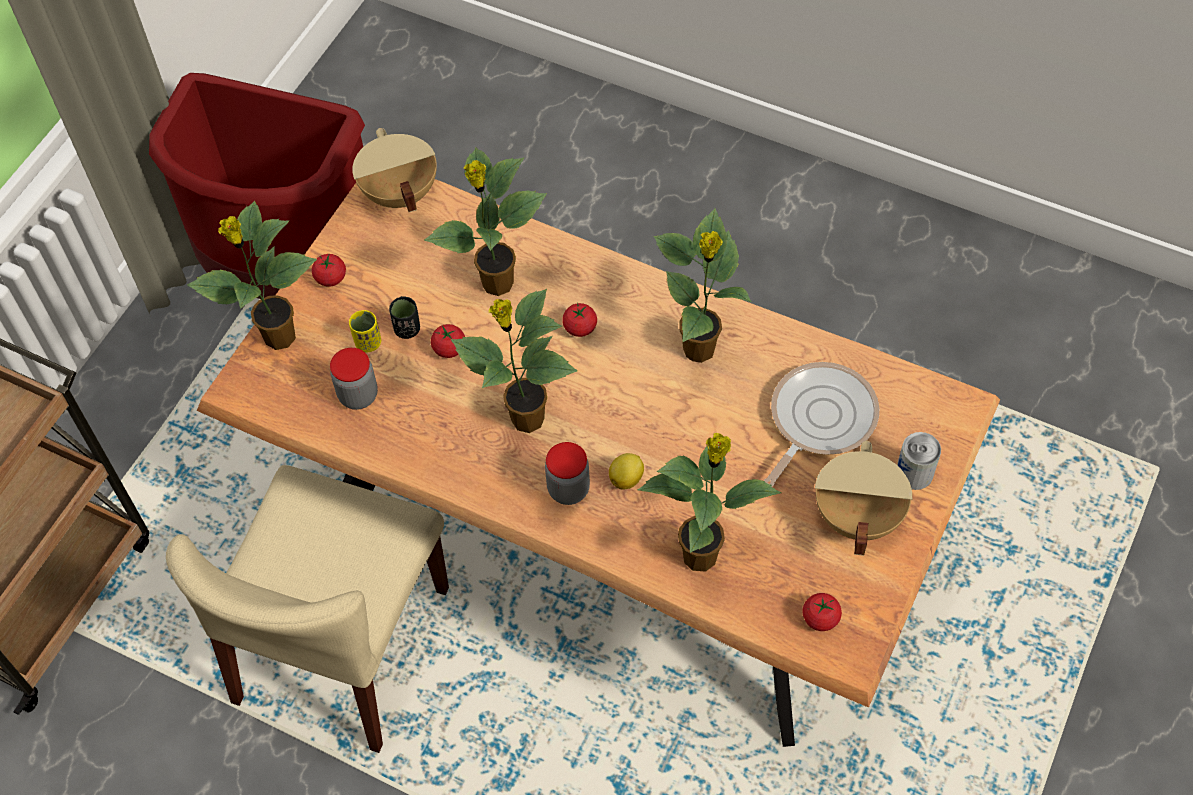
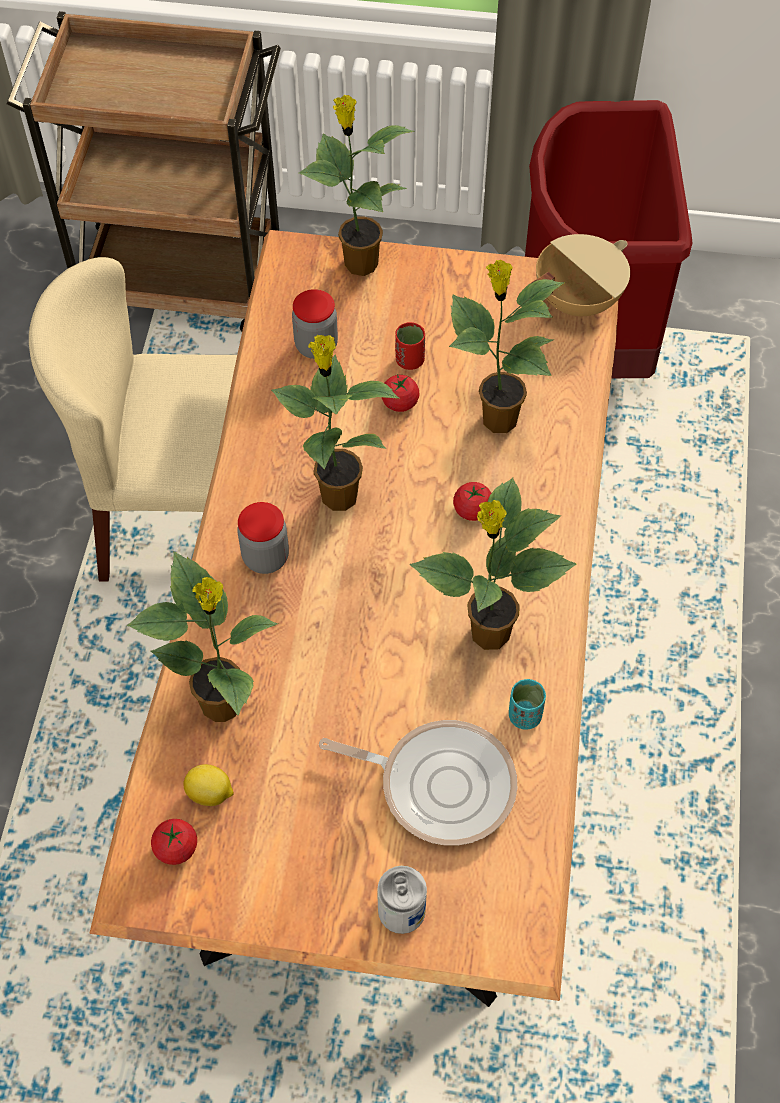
camera: 70 degrees right, 0 degrees up
(331, 278) = (446, 280): tomato -> none
(368, 343) = (381, 334): yellow cup -> none
(407, 329) = (409, 360): black cup -> red cup
(627, 478) = (296, 608): lemon -> lemon (210, 793)
(778, 347) = (524, 715): none -> turquoise cup
(856, 515) = (321, 856): beige cooking pot -> none

